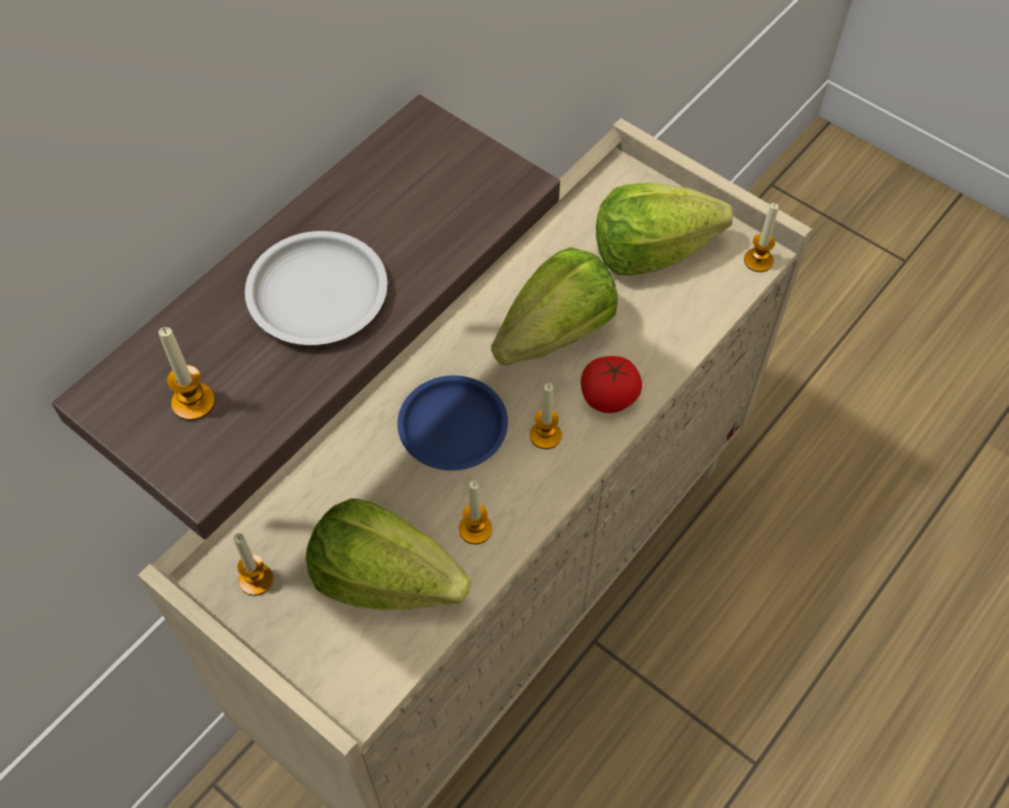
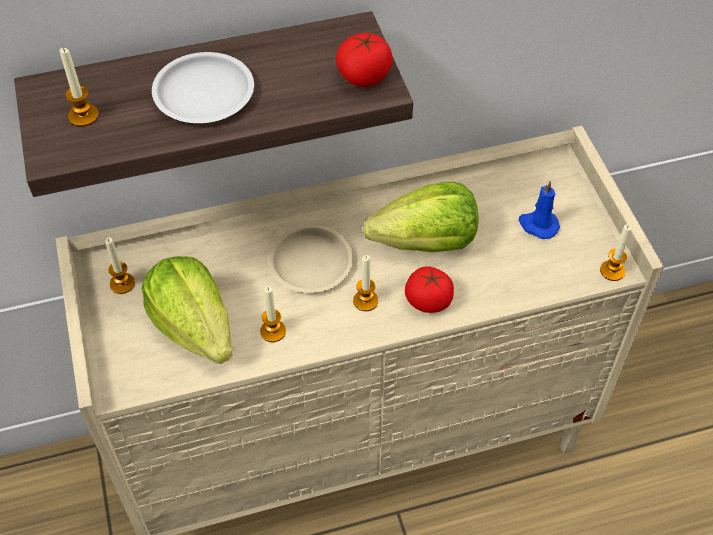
camera: 35 degrees right, 5 degrees down
(453, 426) = (311, 262): blue plate -> beige plate
(482, 177) = (364, 76): none -> tomato
(651, 251) = (538, 225): lettuce -> blue candle

